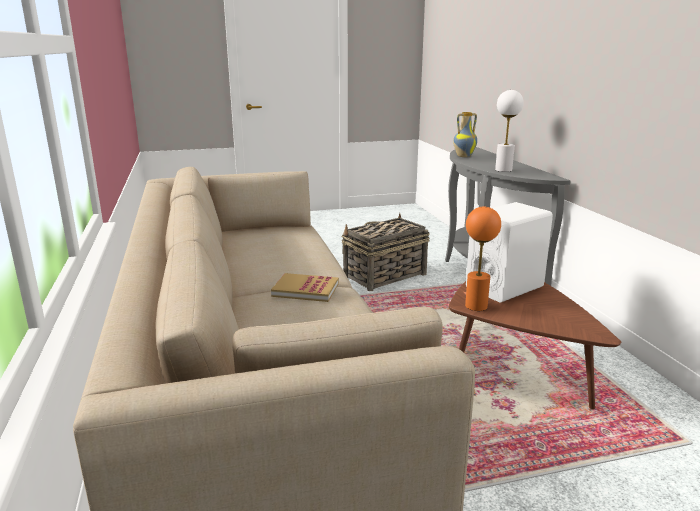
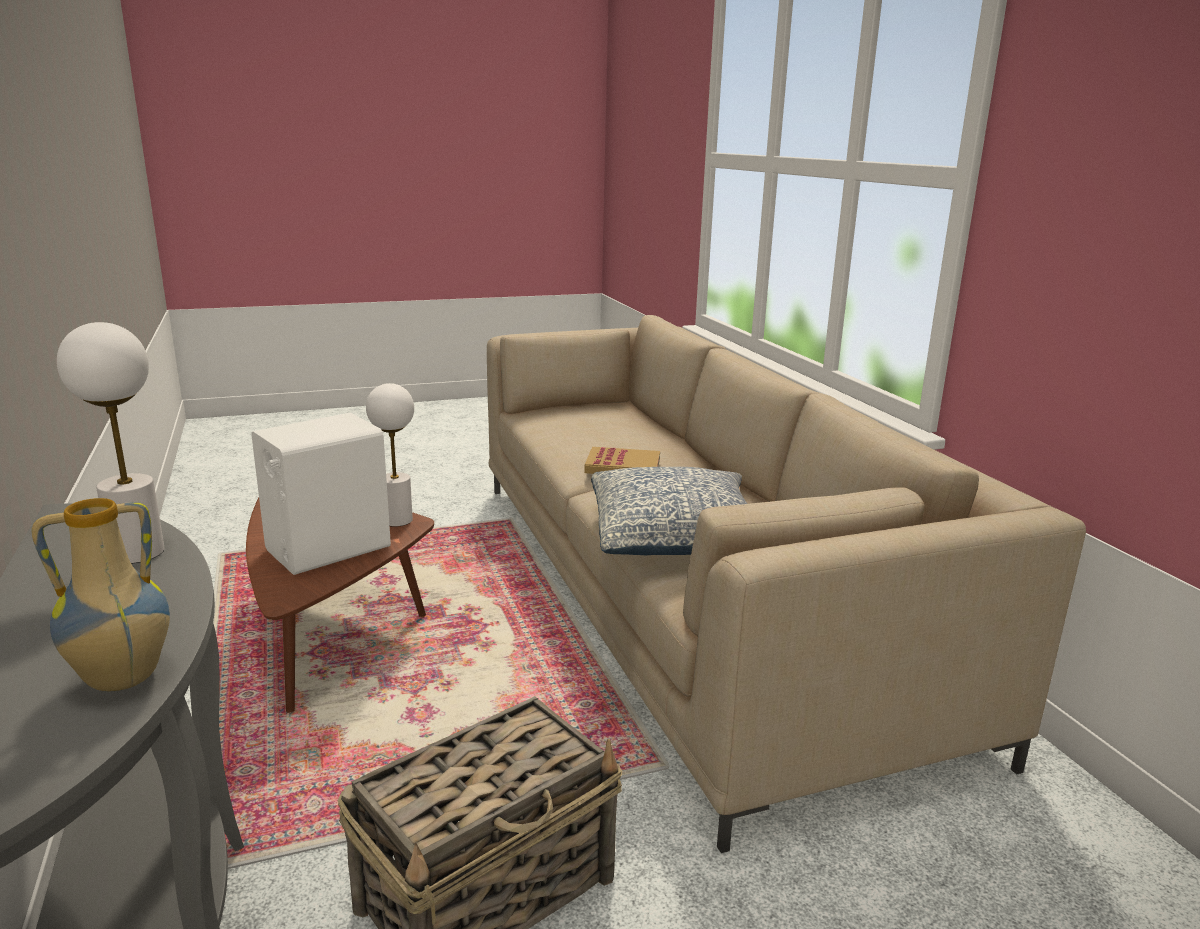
camera: 175 degrees right, 0 degrees up
(296, 245) = (675, 537): none -> pillow
(476, 306) = (397, 520): orange table lamp -> white table lamp

